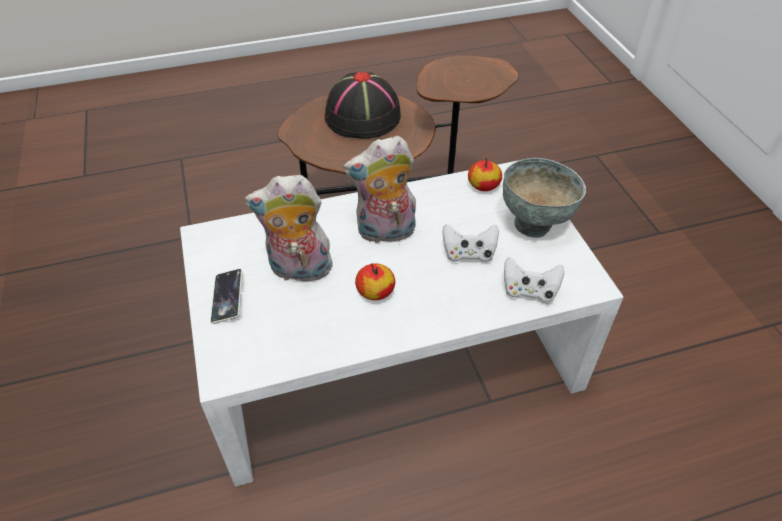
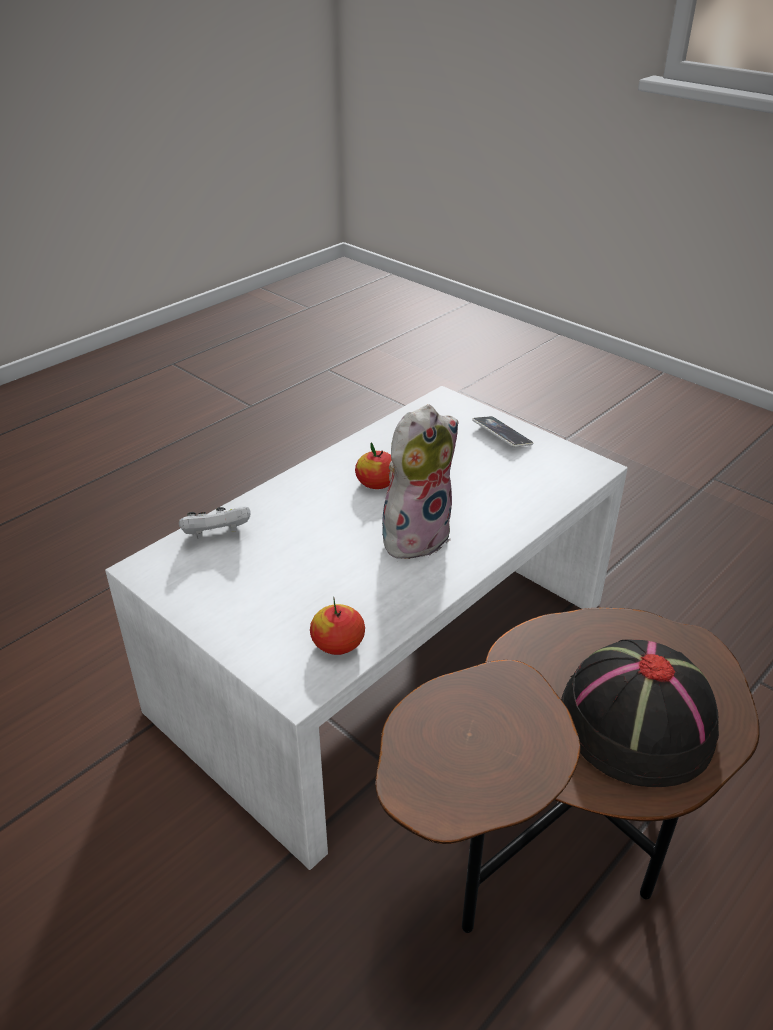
camera: 150 degrees right, 10 degrees down
(298, 271) = (466, 473): plush toy -> none
(468, 254) = (304, 548): white game controller -> none
(534, 223) = (240, 614): grey bowl -> none

